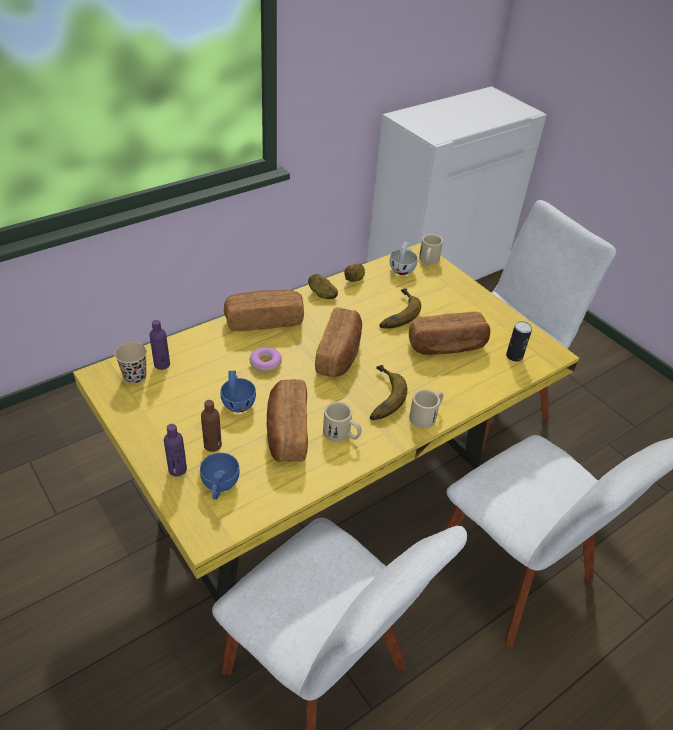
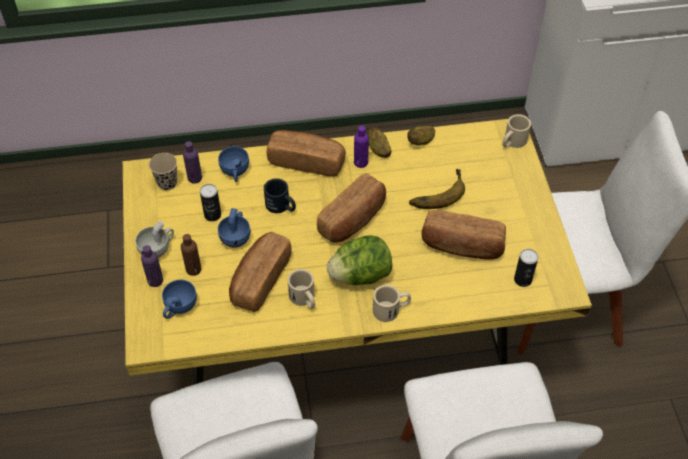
camera: 30 degrees right, 10 degrees up
(200, 348) = (235, 172): none -> blue cup
(201, 390) = (212, 215): none -> can
(265, 363) = (281, 206): donut -> black mug
(314, 308) = (361, 162): none -> purple bottle
(379, 396) = (361, 275): banana -> lettuce
(403, 269) = (479, 144): white cup -> white cup (158, 248)

